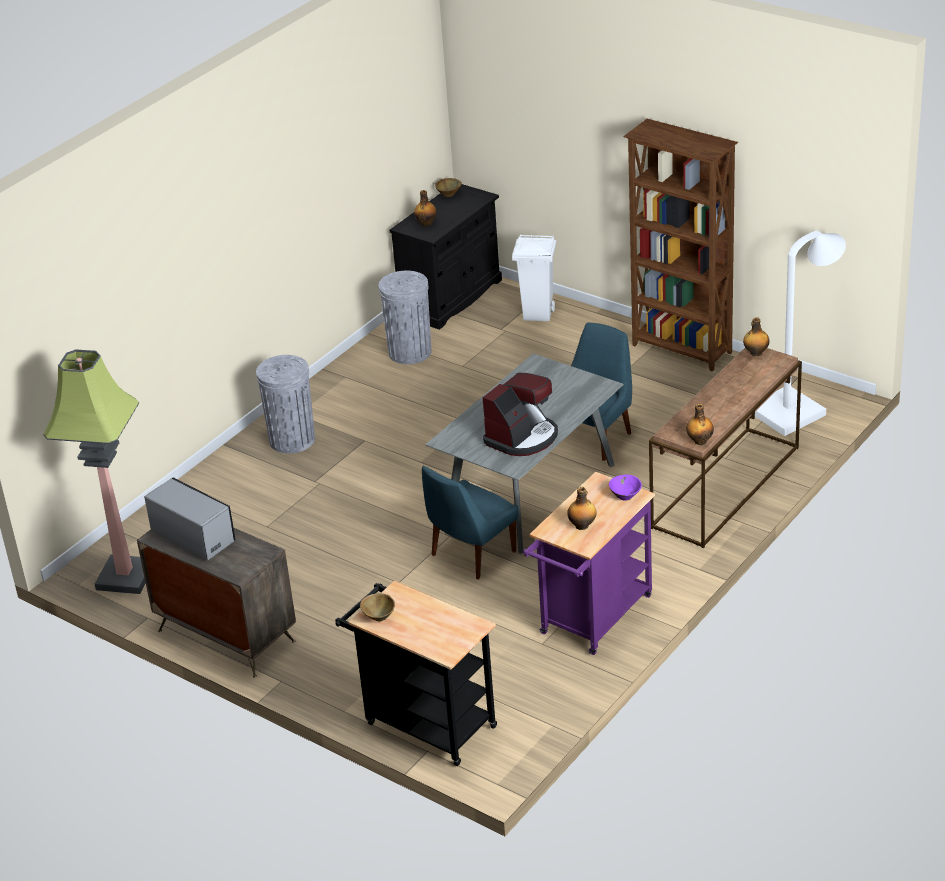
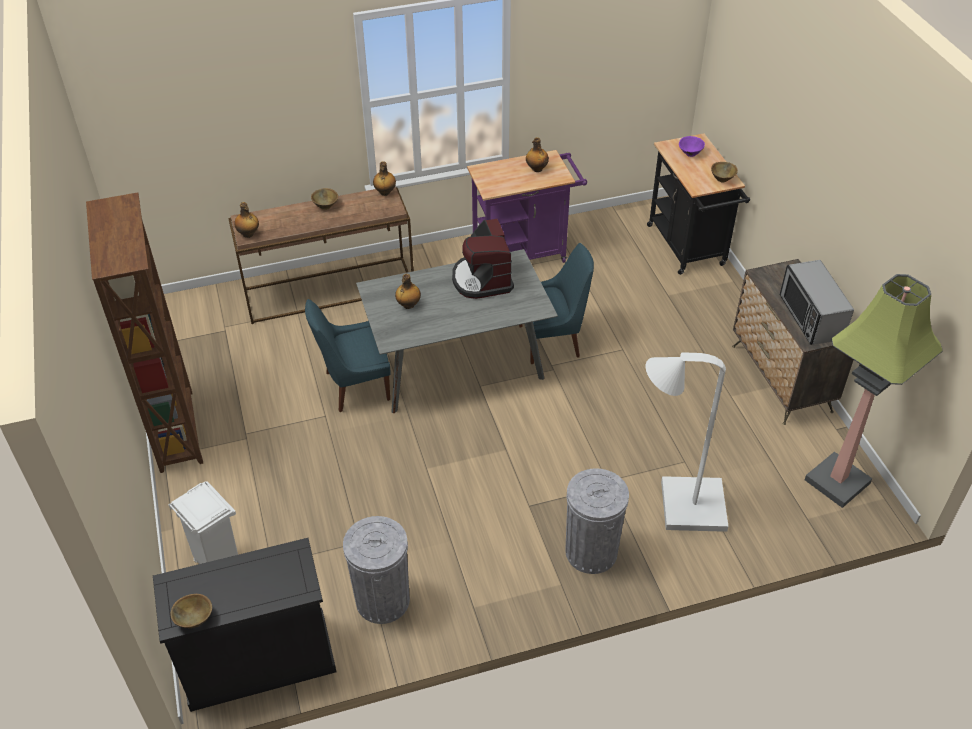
camera: 145 degrees left, 10 degrees up
(426, 223) = (276, 578): bottle -> bottle (408, 305)
(522, 437) = (482, 279): coffee machine -> coffee machine turned 90 degrees counterclockwise
(625, 496) = (487, 173): purple bowl -> purple bowl (690, 153)
(732, 404) = (326, 206): none -> brown bowl
(794, 409) = (196, 321): white floor lamp -> white floor lamp (681, 505)

